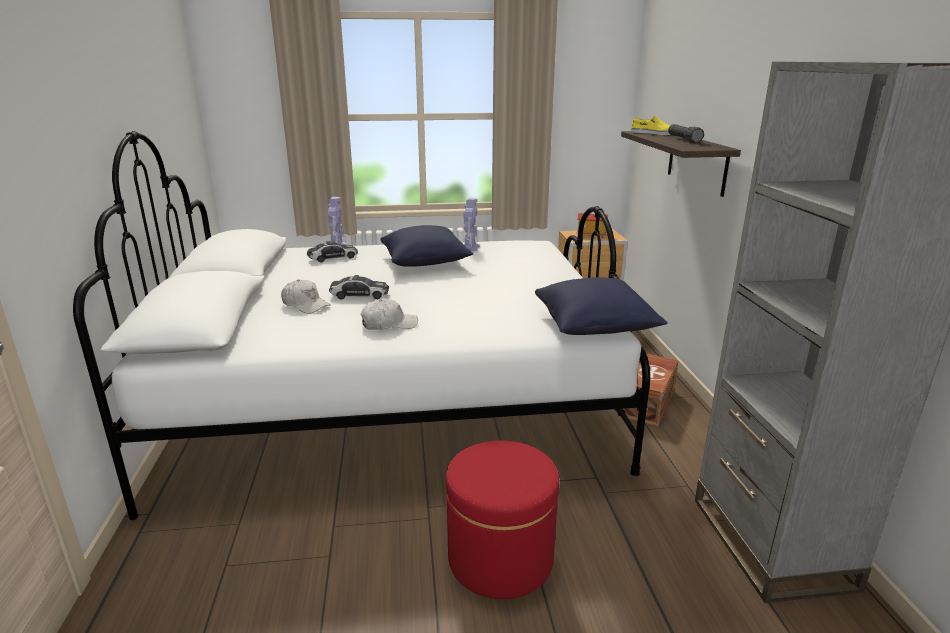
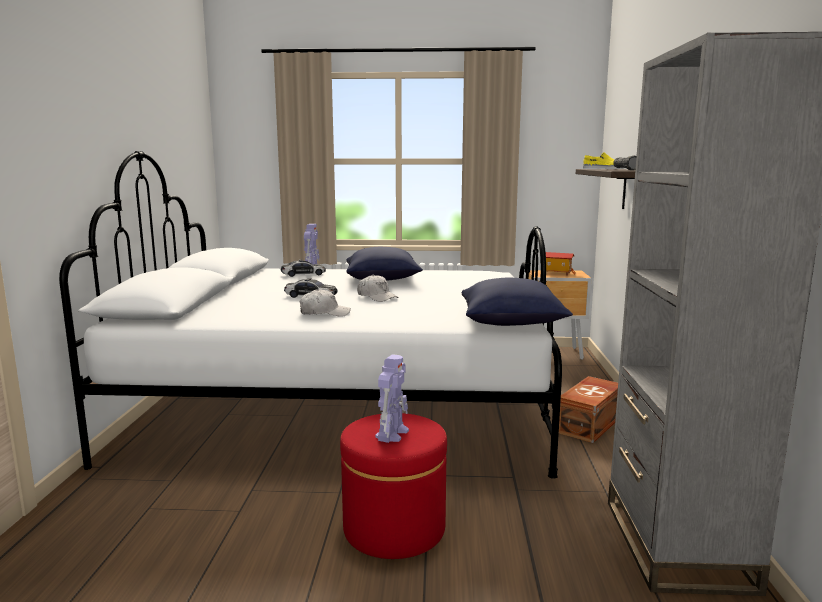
camera: 10 degrees right, 10 degrees down
(305, 305) = (261, 299): white cap -> white cap (377, 297)
(470, 248) = (430, 273): toy robot -> toy robot (392, 433)

